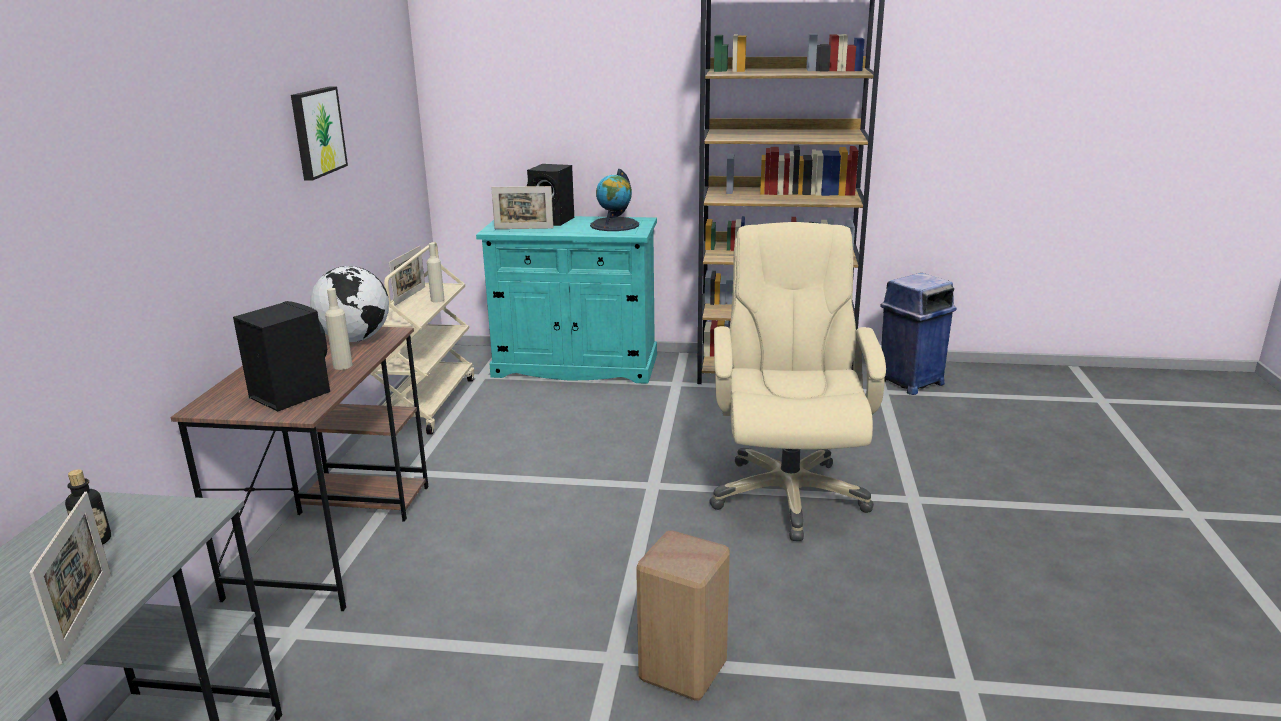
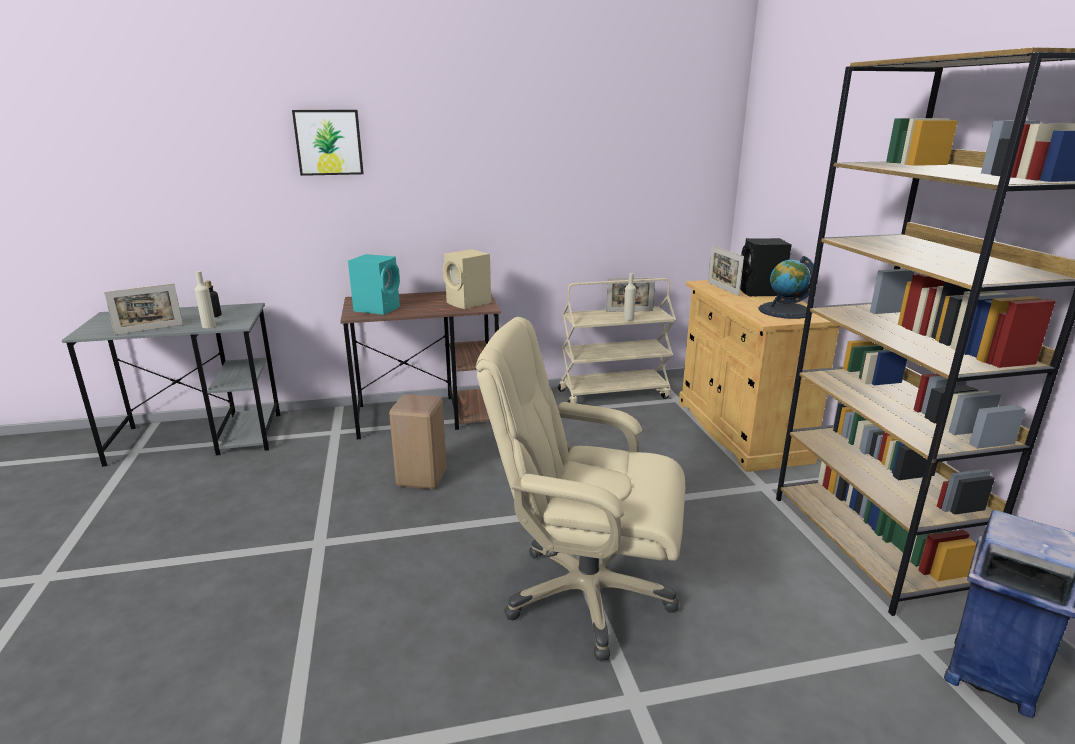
camera: 70 degrees right, 0 degrees up
(289, 394) = (378, 308): black speaker -> turquoise speaker
(316, 132) = (552, 170): picture -> picture (329, 142)
(342, 366) = (424, 309): beige bottle -> beige bottle (209, 326)
(355, 339) = (469, 303): globe -> beige speaker
(575, 366) = (740, 430): turquoise cabinet -> beige cabinet
(684, 673) = (303, 578): beige stool -> beige stool (420, 478)
(788, 494) = (585, 594): beige office chair -> beige office chair turned 150 degrees counterclockwise

